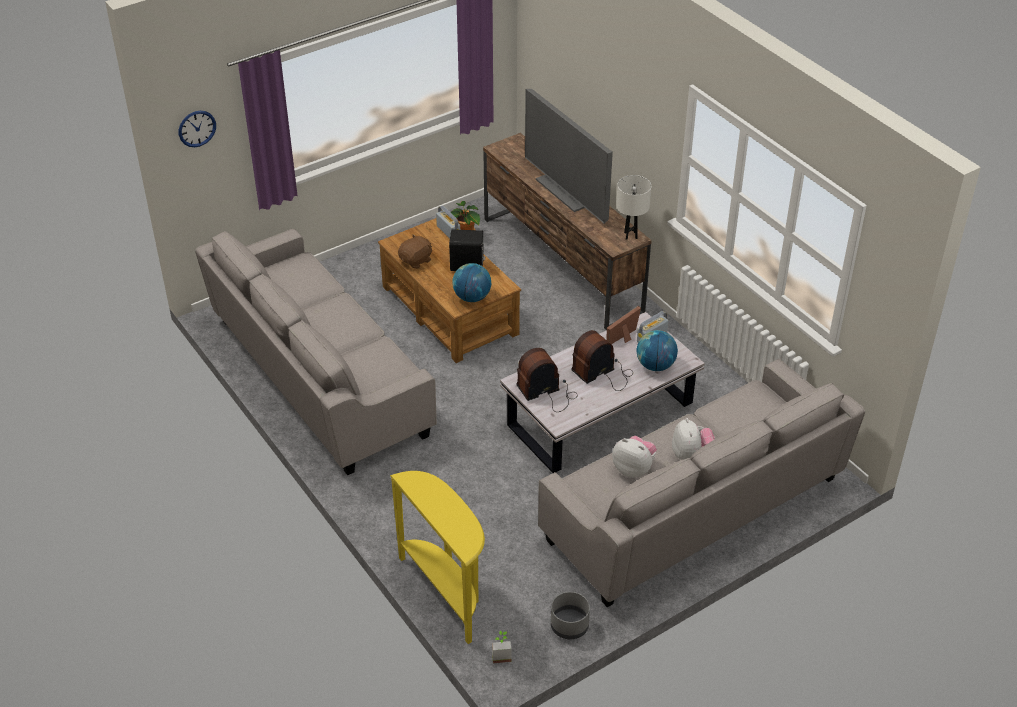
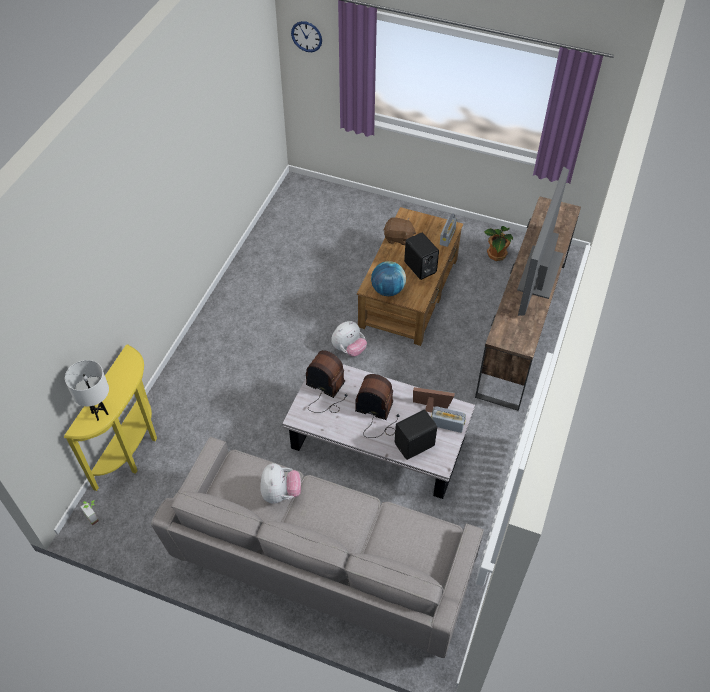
camera: 55 degrees right, 10 degrees up
(320, 376) = (282, 264): grey sofa -> none
(569, 626) = (147, 544): grey planter -> none
(630, 235) = (524, 340): white table lamp -> white table lamp (100, 413)
(655, 365) = (415, 445): globe -> black speaker
(691, 455) = (325, 525): plush toy -> plush toy (349, 349)

